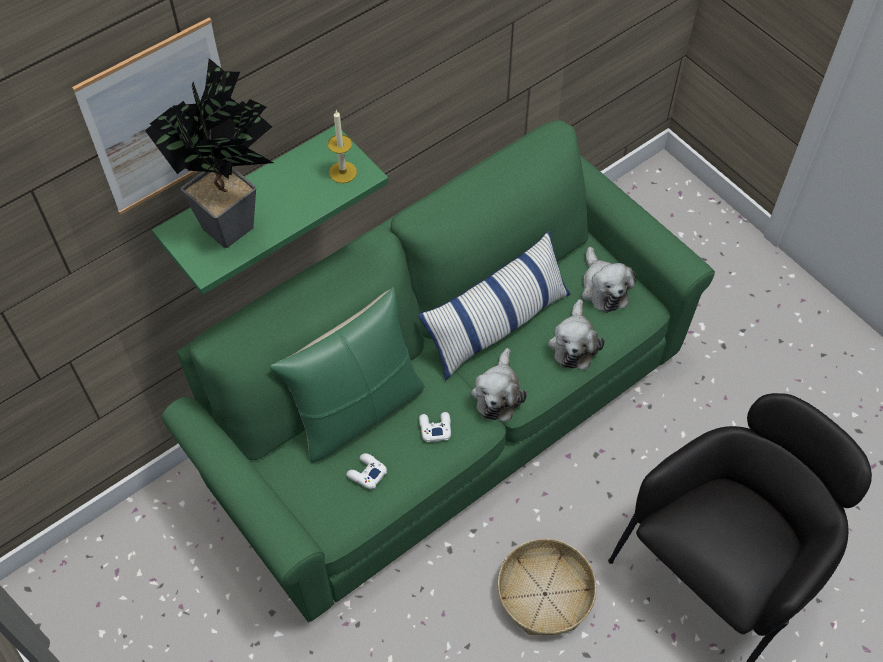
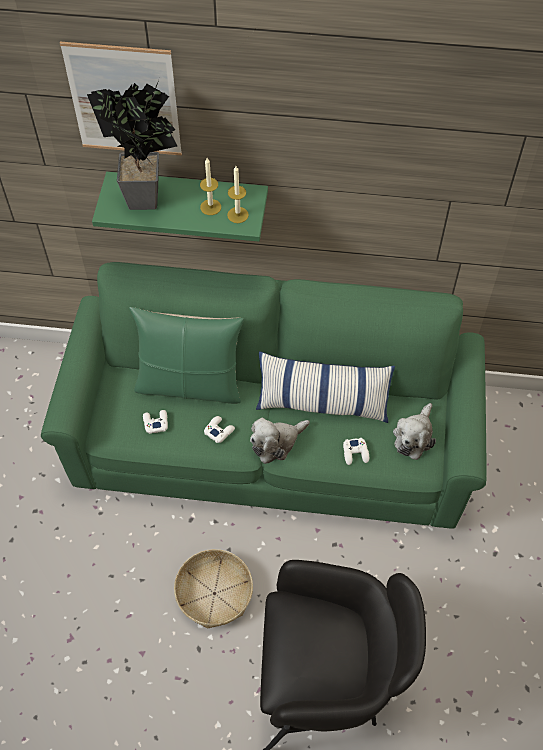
camera: 45 degrees right, 0 degrees up
(307, 184) = (210, 207): none -> candle
(574, 343) = (355, 453): plush toy -> white game controller

